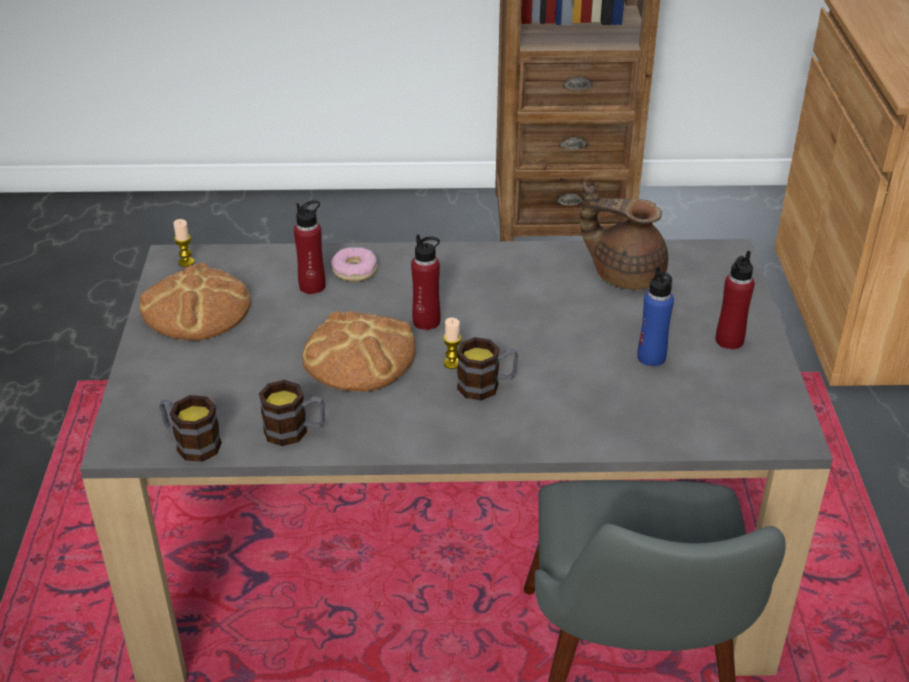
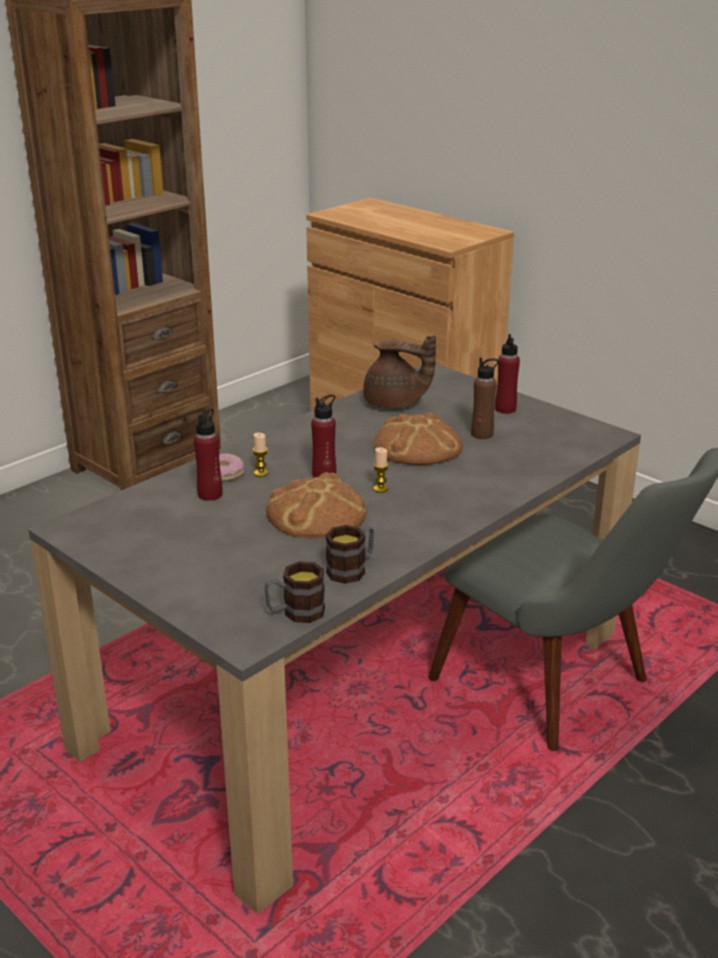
camera: 45 degrees left, 10 degrees down
(186, 262) = (82, 525): candle -> candle (261, 473)
(196, 308) = (146, 545): bread -> bread (417, 446)
(487, 385) = (421, 489): mug -> none
(625, 273) = (395, 404): brown teapot -> brown teapot turned 135 degrees counterclockwise
(651, 357) = (482, 434): blue bottle -> brown bottle

